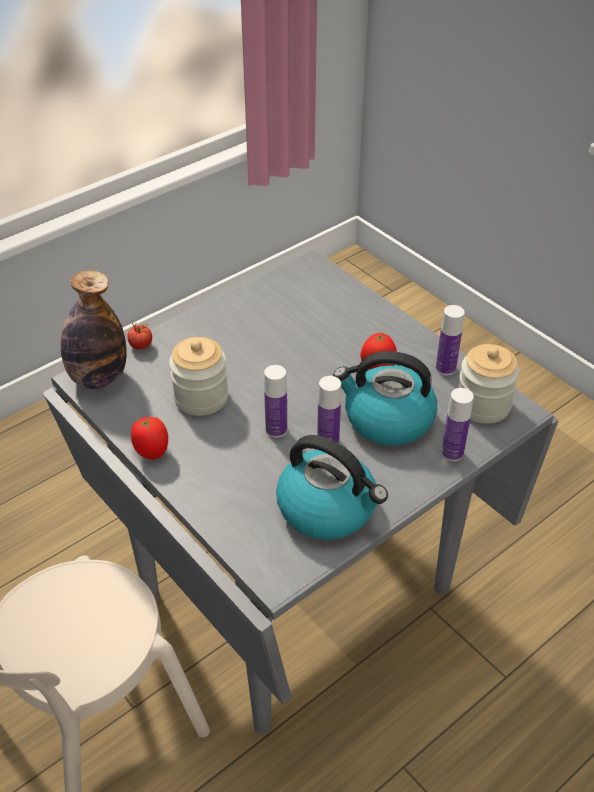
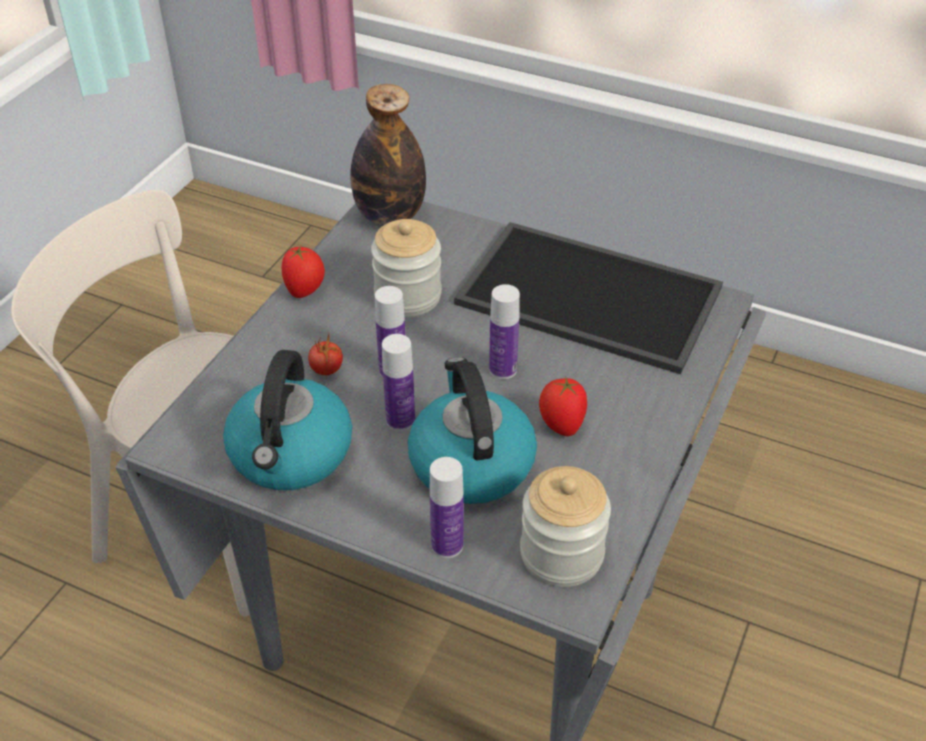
camera: 65 degrees right, 0 degrees up
(141, 346) = (460, 224): tomato -> tomato (326, 370)
(266, 316) = (585, 297): none -> tray
(445, 368) = (610, 494): bottle -> bottle (503, 369)

